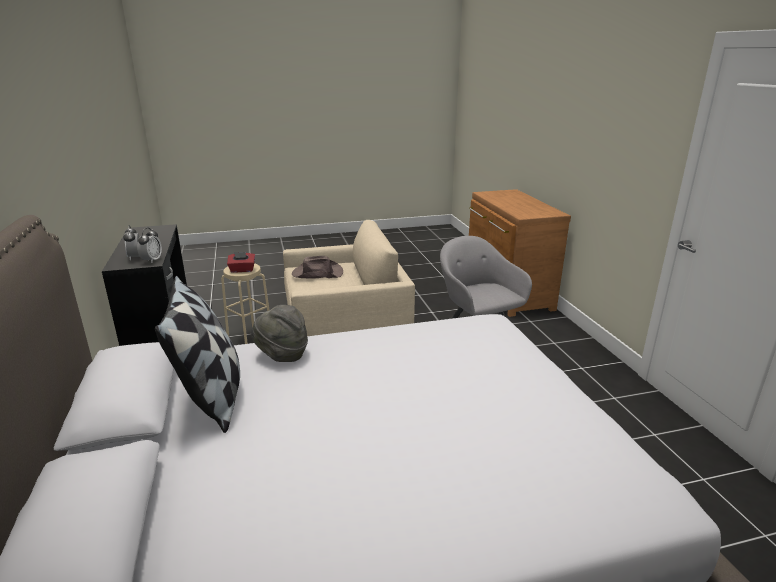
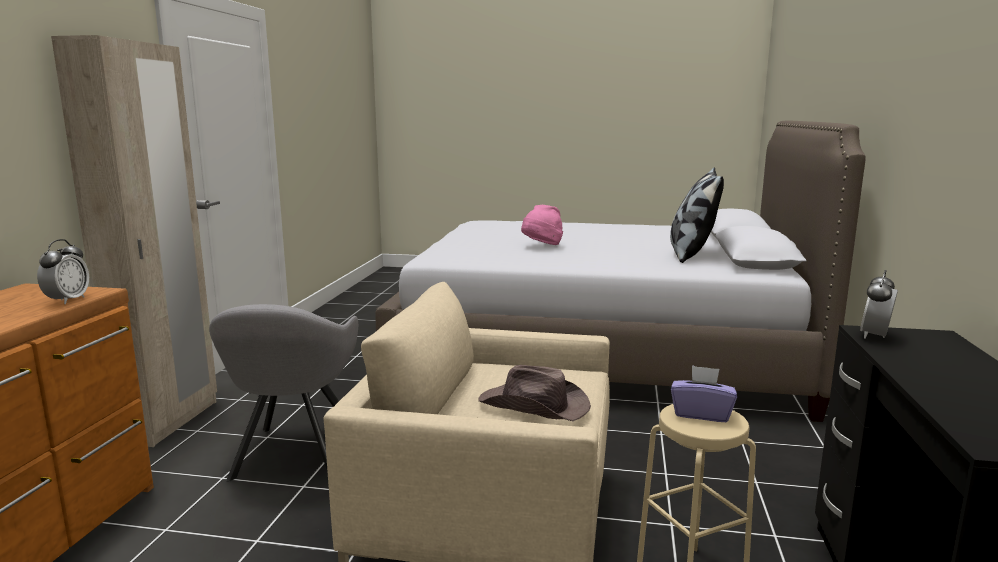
camera: 155 degrees left, 10 degrees down
(135, 257) = (925, 347): alarm clock -> alarm clock (67, 300)
(242, 270) = (701, 413): red tissue box -> purple tissue box
(282, 355) = (636, 262): grey hat -> none
(413, 377) = (542, 246): none -> pink hat
(581, 343) = (170, 421): none -> beige wardrobe

